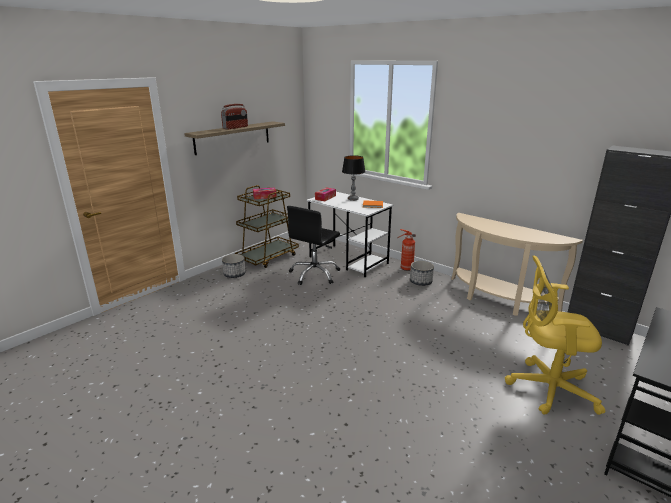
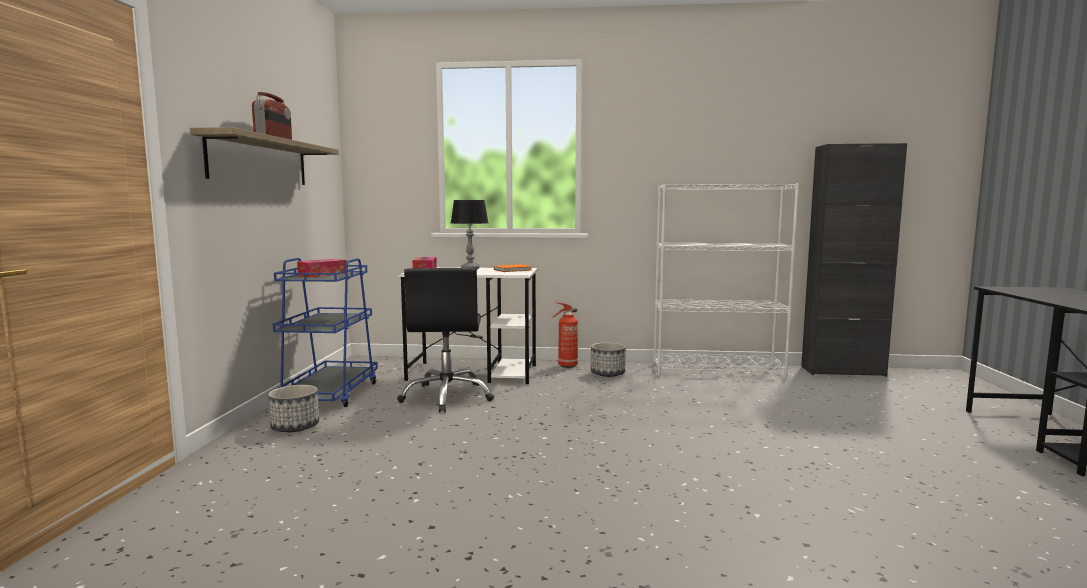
camera: 35 degrees left, 15 degrees down
(268, 257) = (330, 394): brown cart -> blue cart
(497, 300) = (717, 371): beige console table -> white bookcase
(547, 388) = (903, 426): yellow office chair -> none

